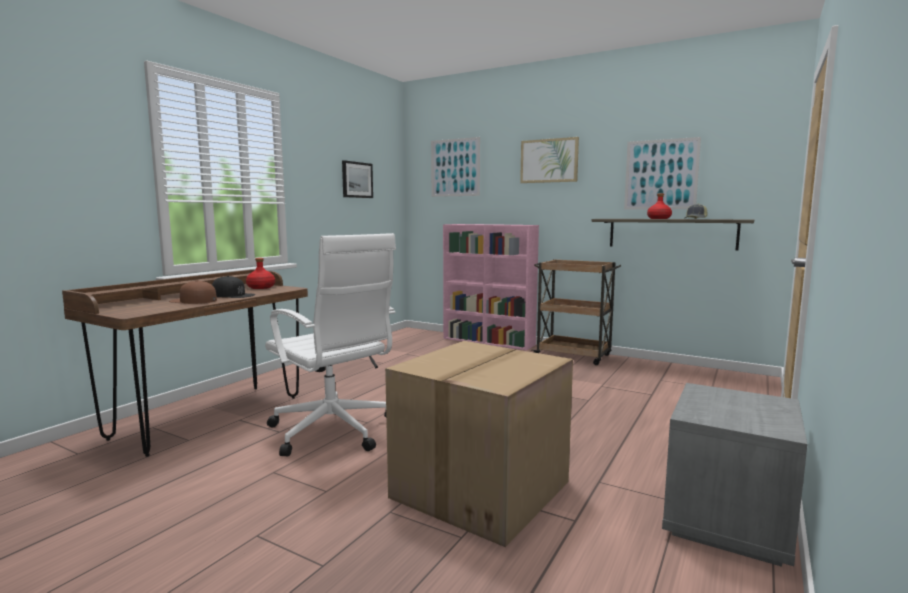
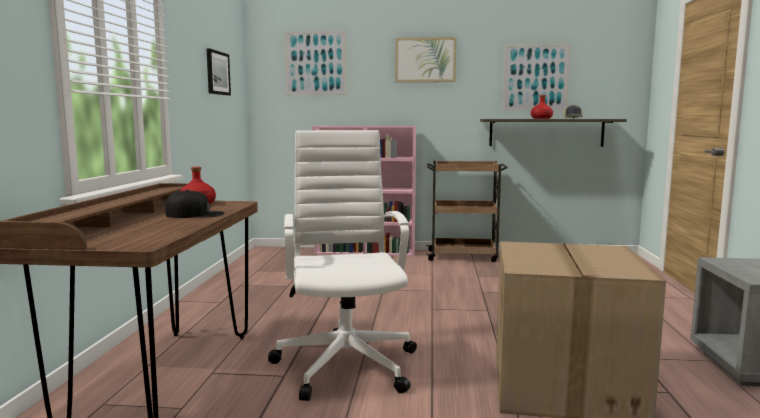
camera: 25 degrees left, 0 degrees up
(193, 300) = (167, 224): brown cap -> none
(334, 432) = (346, 363): white office chair -> white office chair turned 120 degrees counterclockwise

